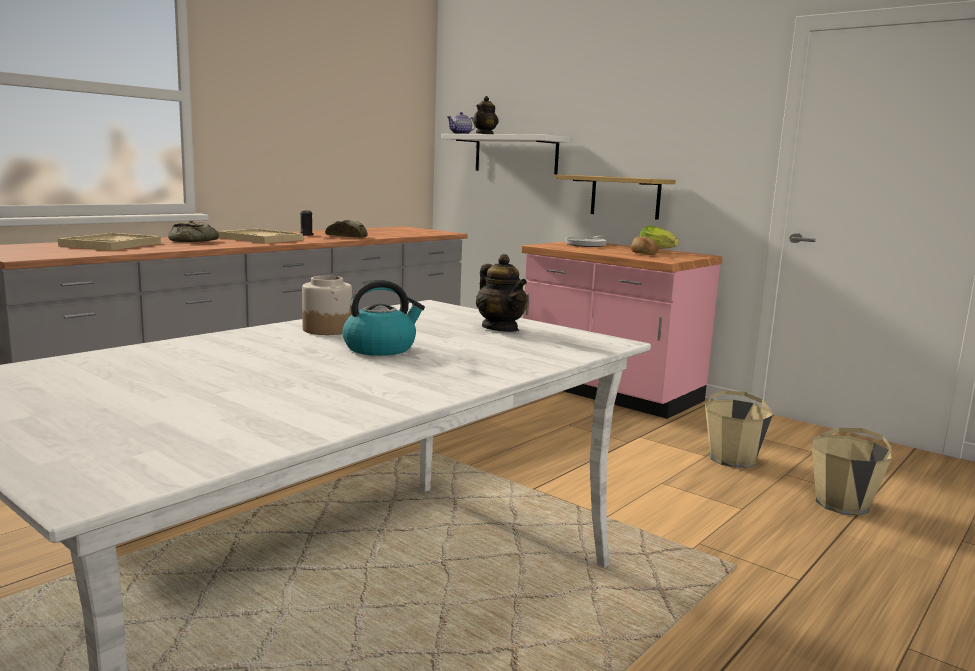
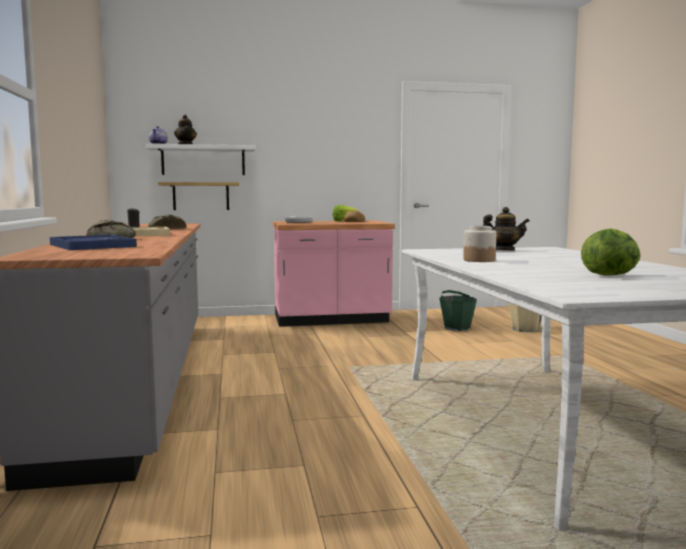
camera: 50 degrees left, 5 degrees down
(111, 244) = (92, 245): beige tray -> blue tray
(199, 386) = (611, 275): none -> lettuce
(380, 348) = (538, 260): kettle -> none
(625, 197) = (303, 188): shelf -> shelf (201, 196)
(732, 459) = (457, 328): beige bucket -> green bucket

